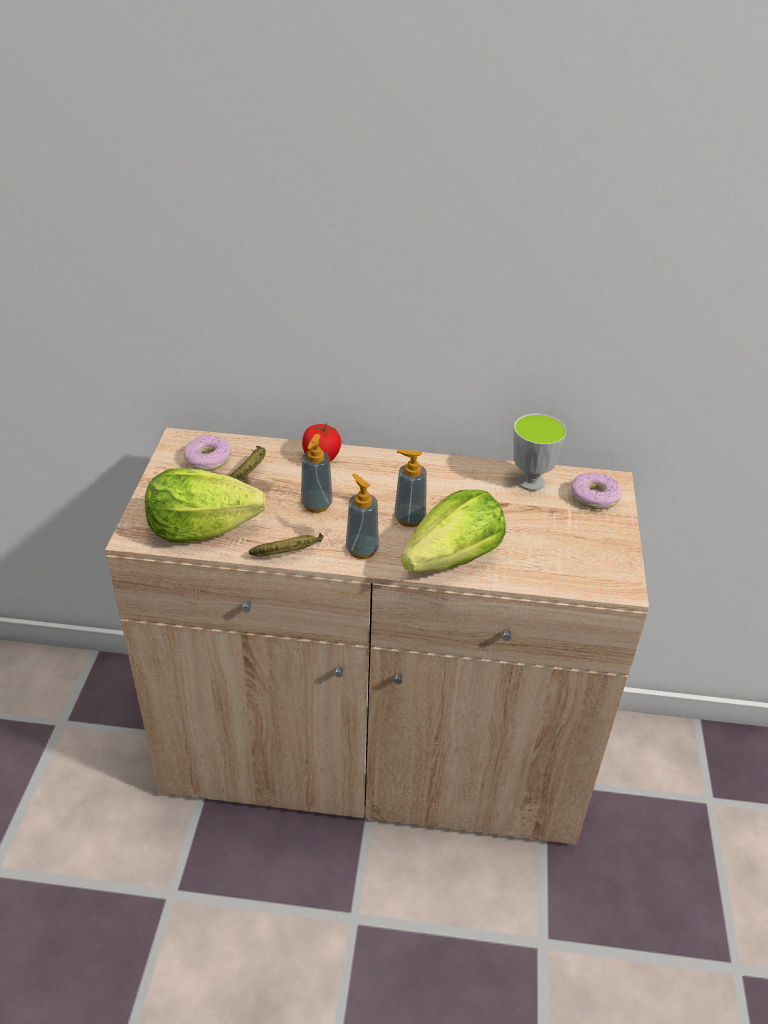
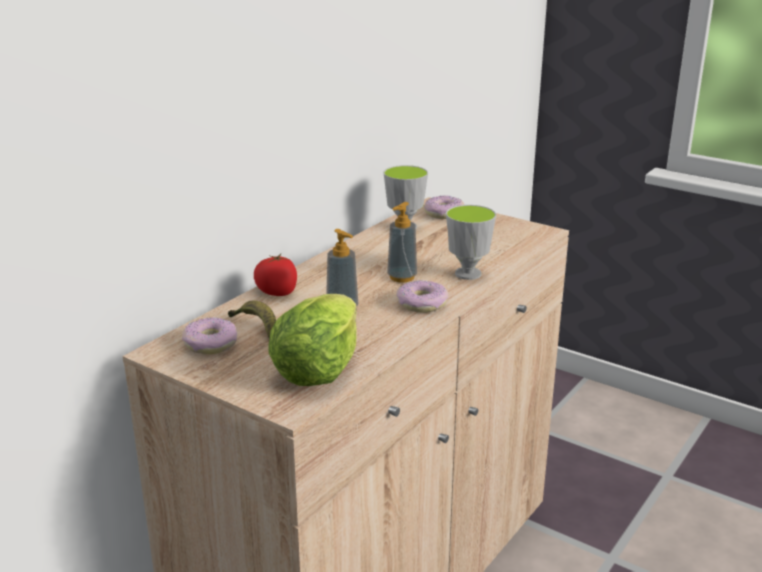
camera: 60 degrees left, 15 degrees down
(289, 553) = (397, 335): banana -> none
(362, 549) = (422, 304): soap dispenser -> donut
(454, 560) = (468, 274): lettuce -> cup

